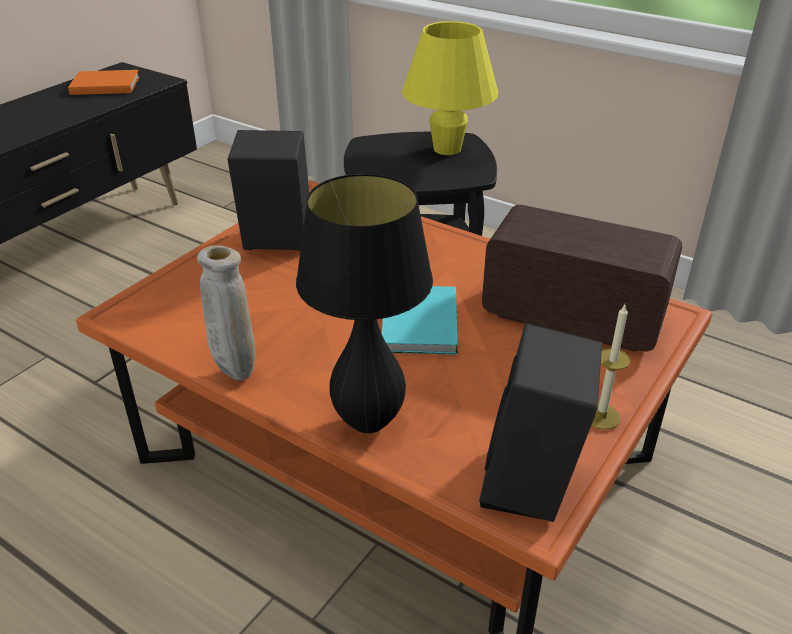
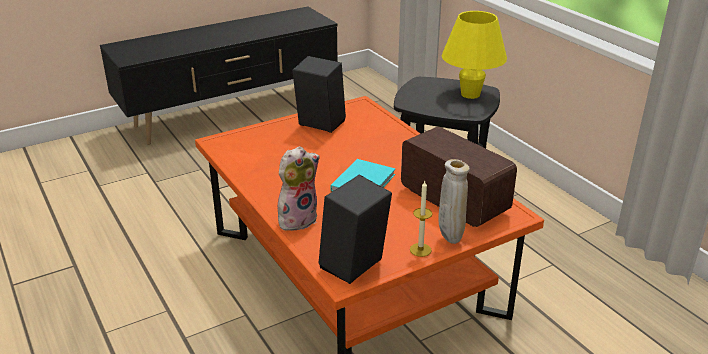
camera: 25 degrees right, 5 degrees down
(104, 85) = (288, 19): orange book -> none
(235, 373) = (251, 181): beige vase -> beige vase (450, 239)
(369, 421) = (297, 219): black table lamp -> plush toy

